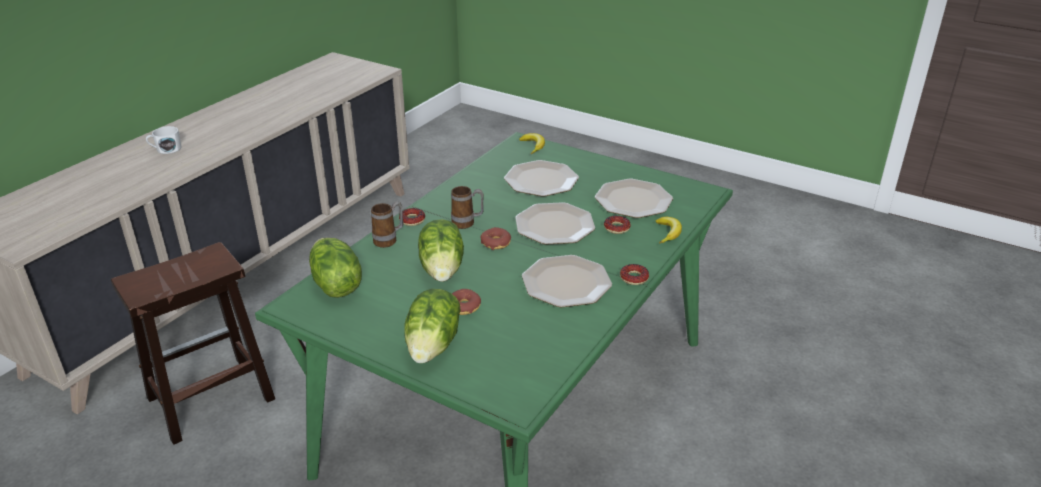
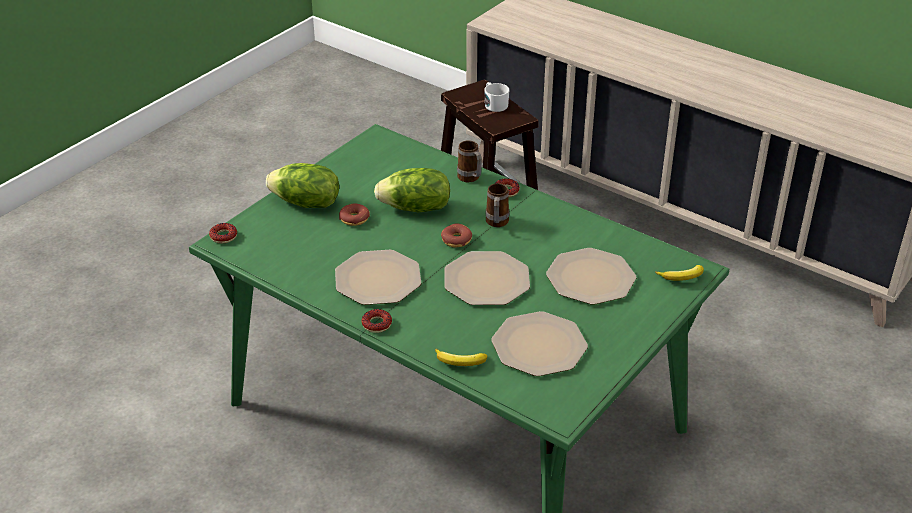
camera: 95 degrees right, 5 degrees up
(165, 149) = (660, 54): white mug -> white mug (494, 104)
(335, 285) = (402, 155): lettuce -> none
(616, 228) = (476, 324): donut -> donut (223, 236)

